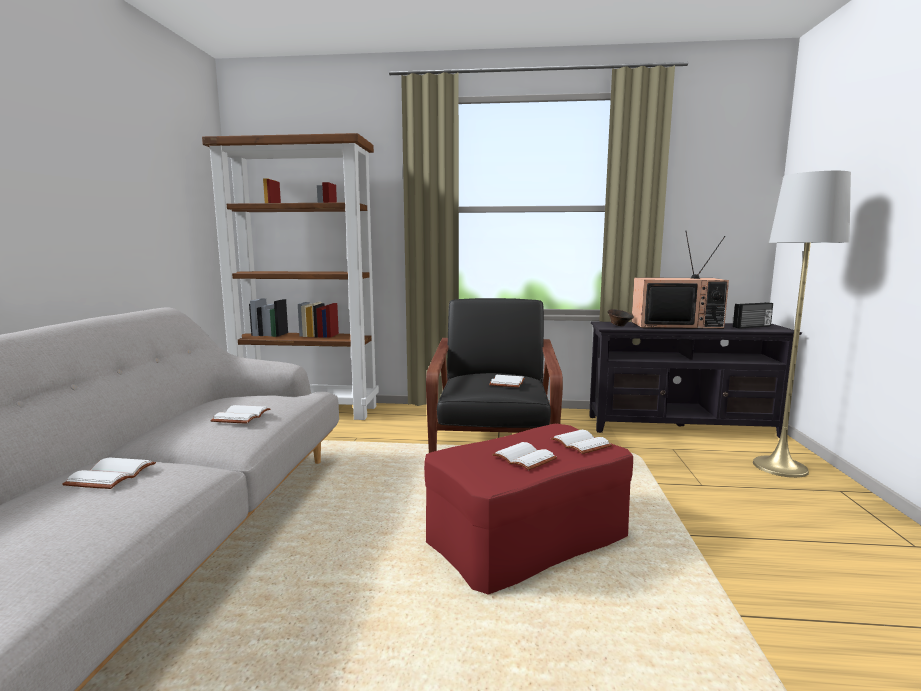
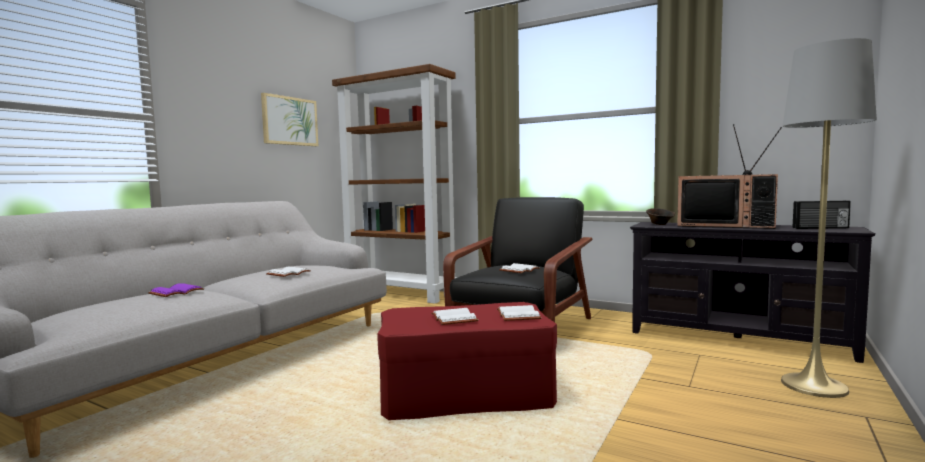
camera: 25 degrees right, 5 degrees down
(112, 476) = (176, 293): white book -> purple book
(152, 192) = (290, 121): none -> picture

